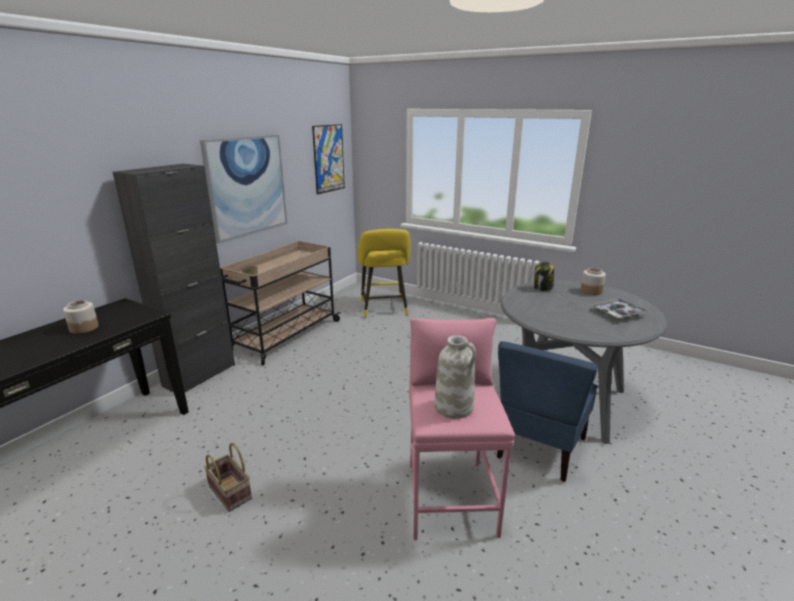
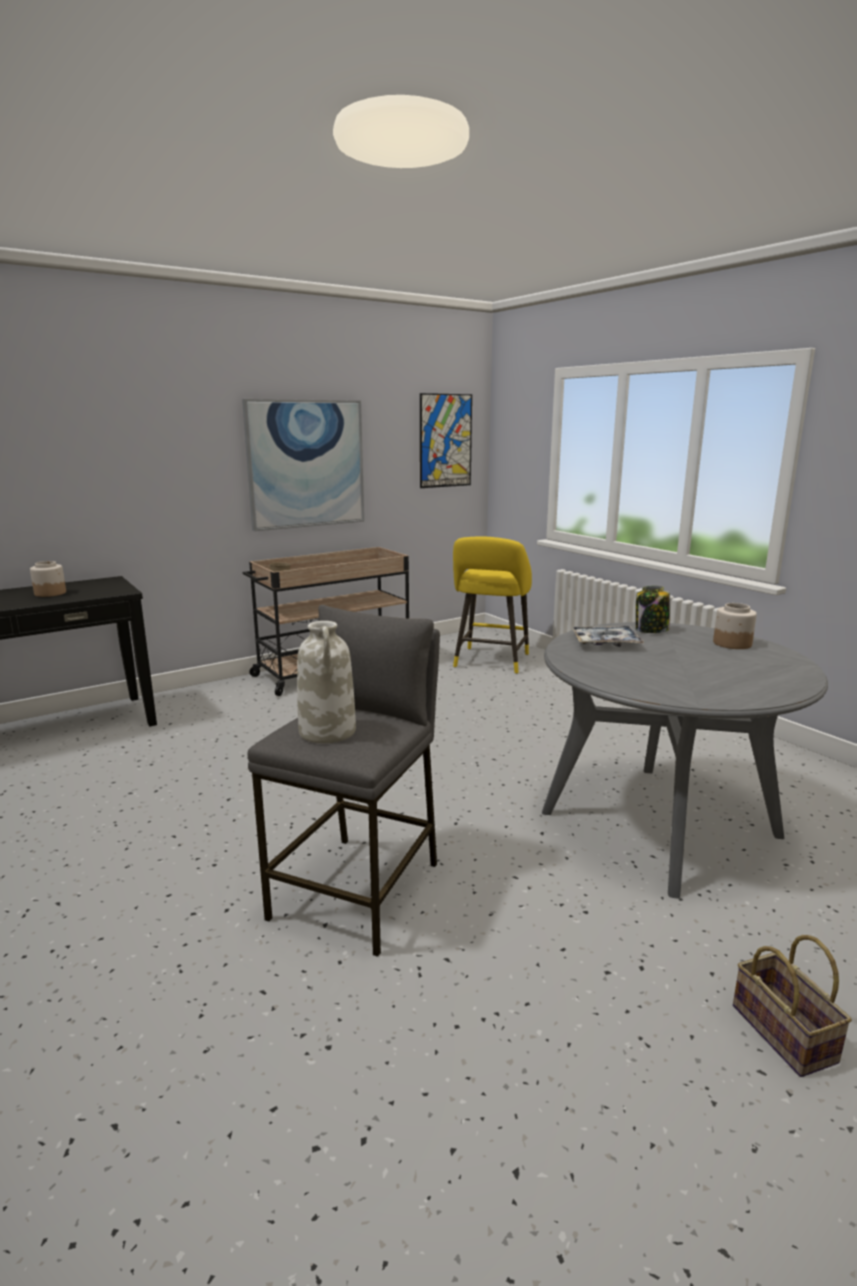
camera: 25 degrees right, 5 degrees down
(199, 375) = (202, 692): black cabinet -> none
(231, 493) = (122, 810): basket -> basket (786, 1034)
(450, 497) = (358, 890): pink stool -> grey stool
(539, 447) = (551, 871): blue chair -> none
(618, 313) = (734, 674): tray -> tray (605, 642)

